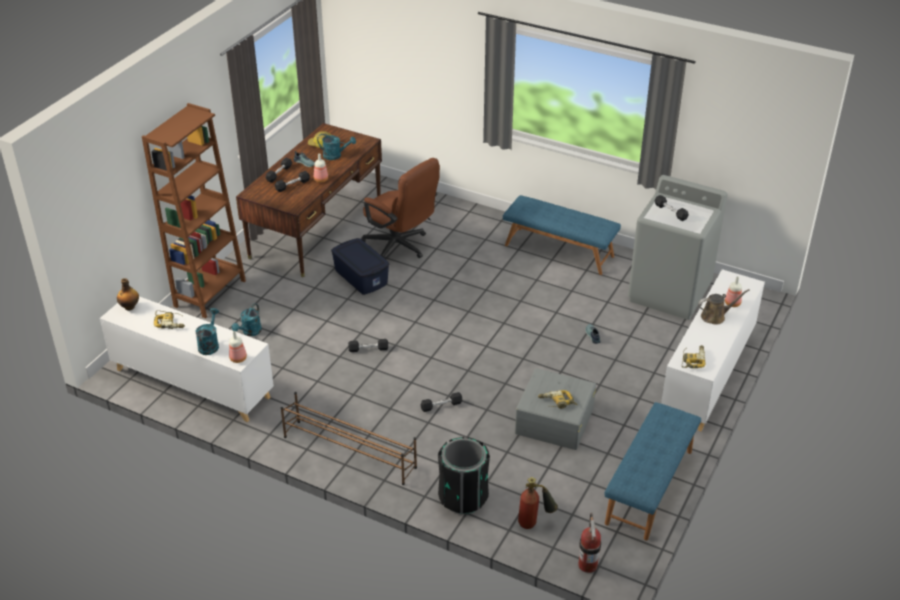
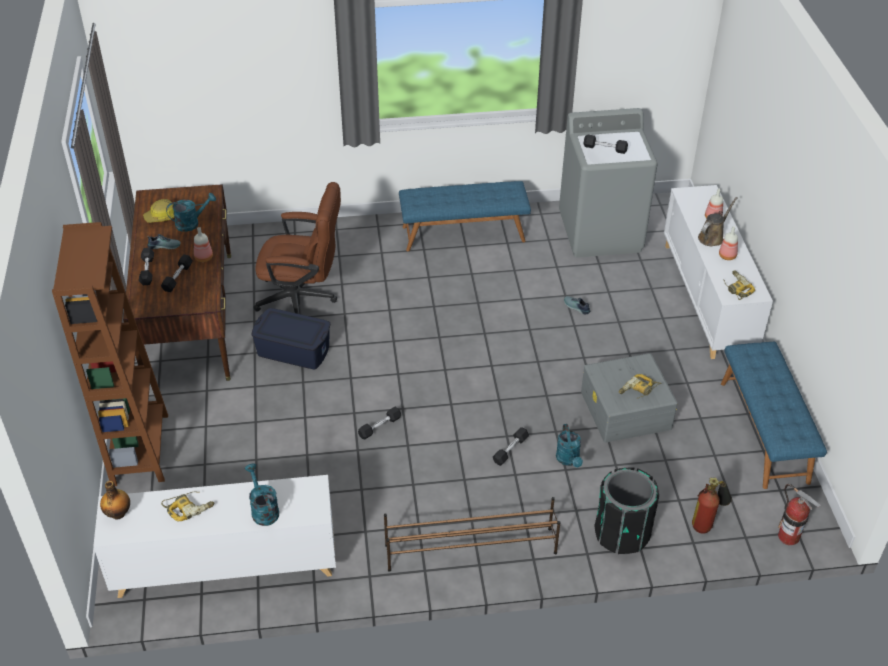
camera: 35 degrees left, 5 degrees up
(238, 358) = (313, 508): bottle -> bottle (727, 255)
(250, 332) = (232, 472): turquoise watering can -> turquoise watering can (569, 460)

